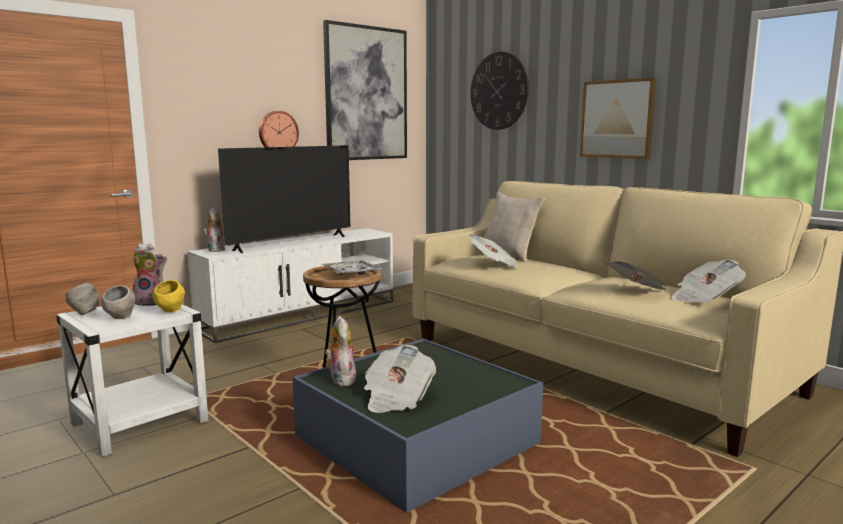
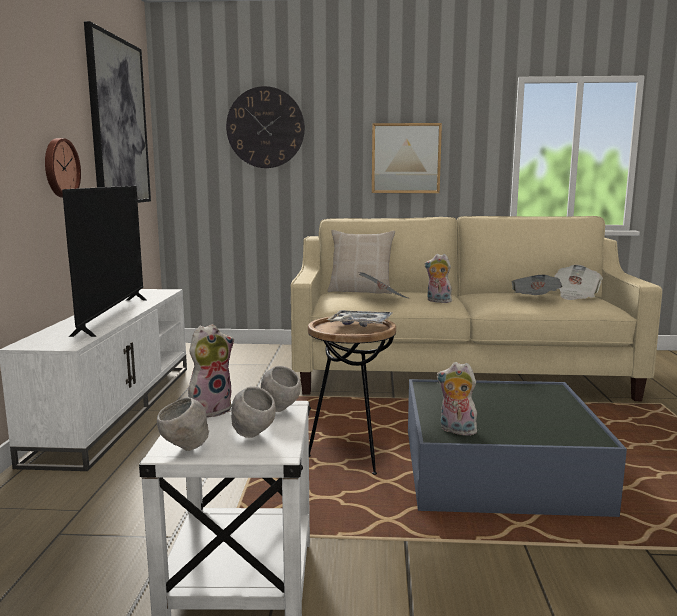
camera: 45 degrees left, 0 degrees up
(170, 312) = (280, 410): yellow bowl -> grey bowl
(214, 250) = (40, 340): plush toy -> plush toy (437, 301)
(397, 398) = (530, 426): newspaper -> none

